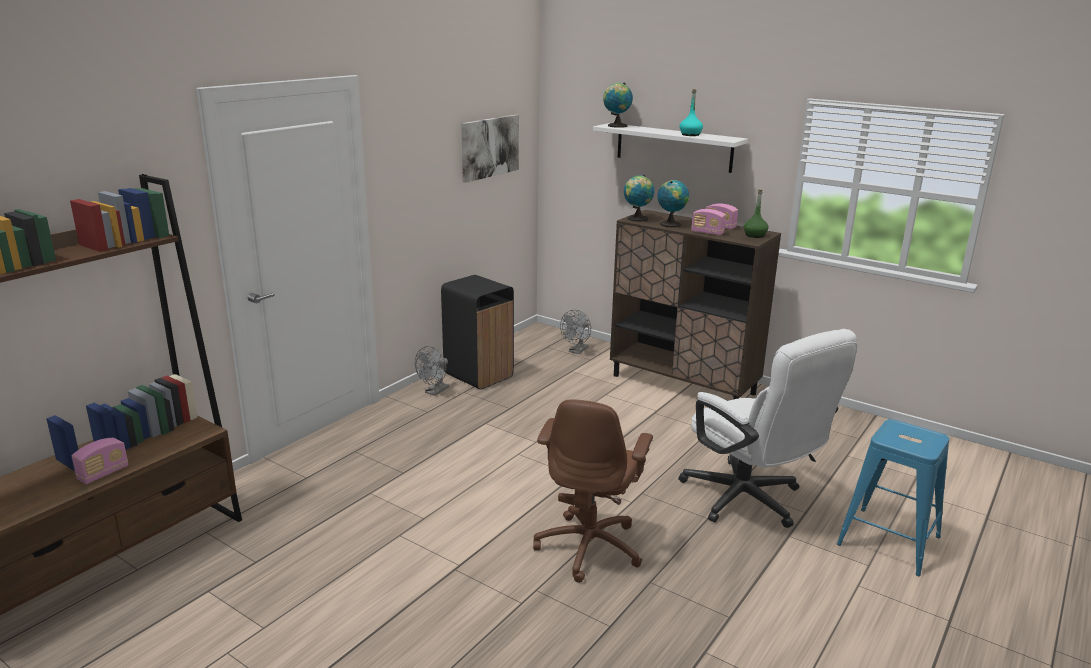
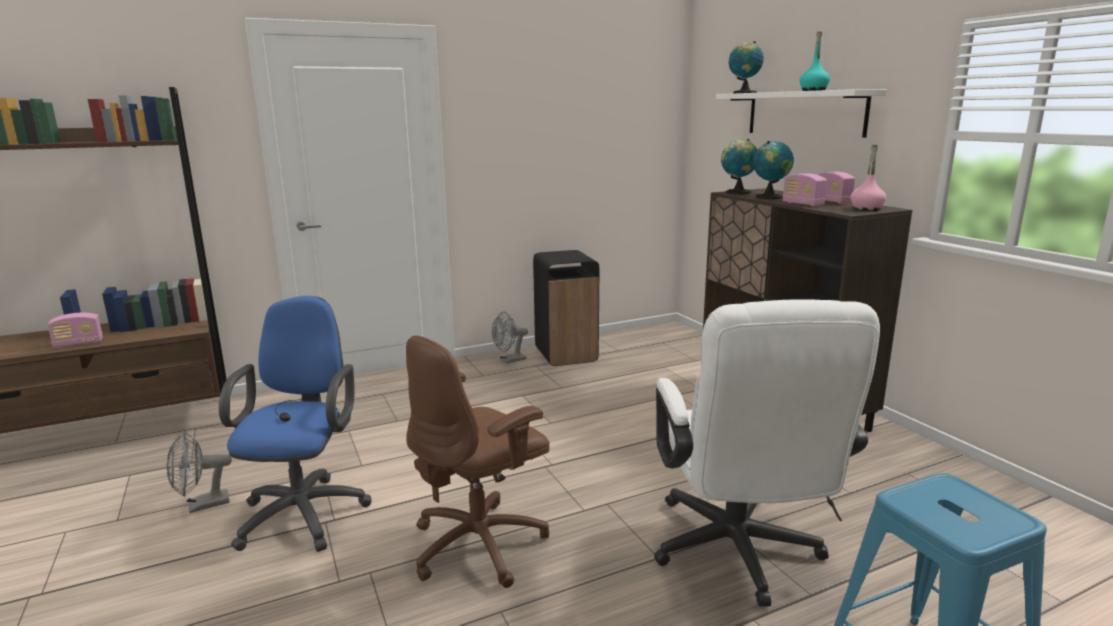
camera: 30 degrees right, 5 degrees down
(427, 566) = (306, 511): none -> blue office chair
(489, 147) = (611, 121): picture -> none
(577, 351) = (689, 351): grey fan -> grey fan (201, 505)
(754, 235) = (866, 209): green bottle -> pink bottle

